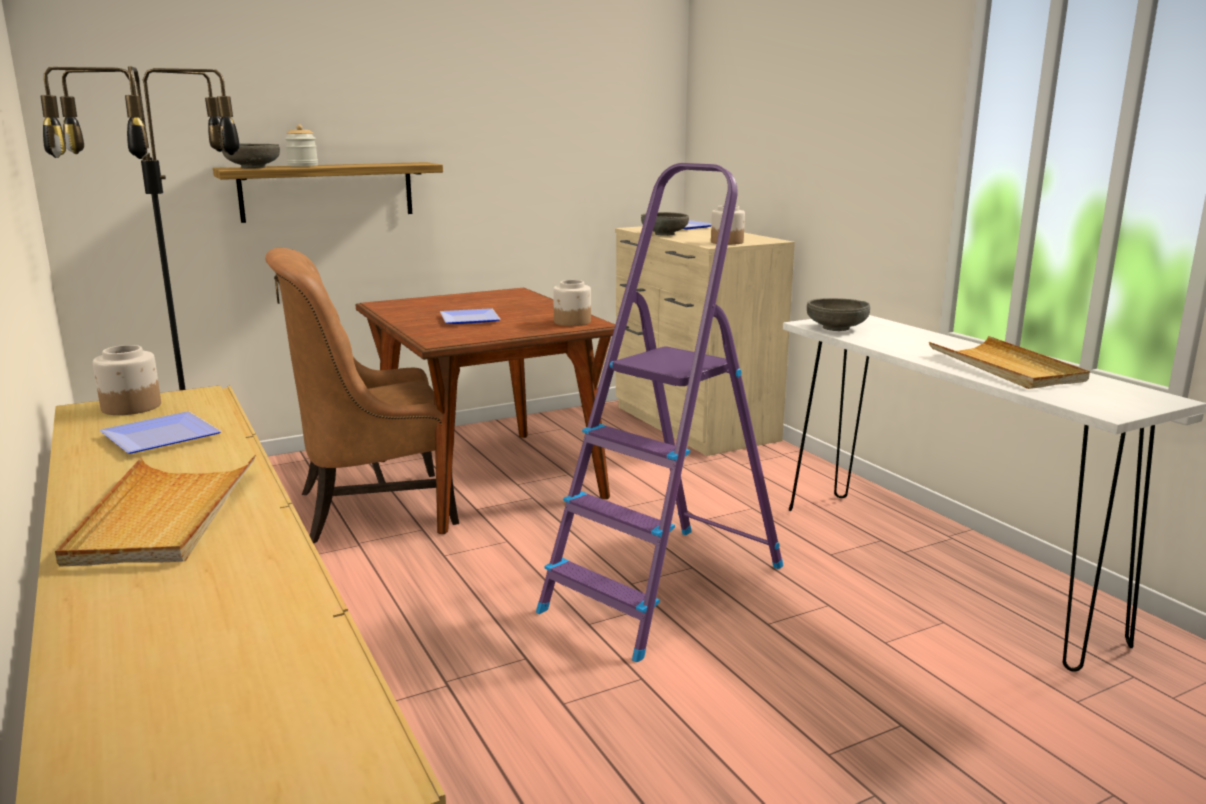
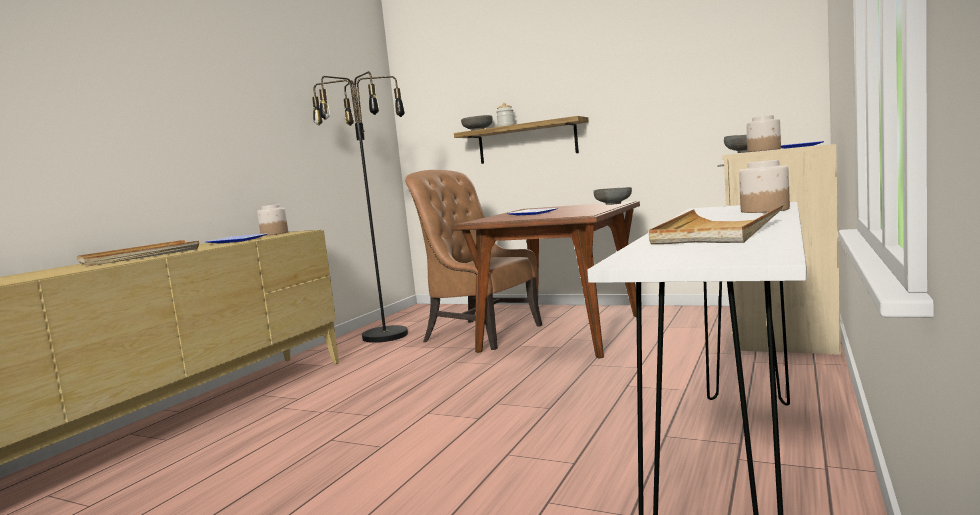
camera: 55 degrees right, 10 degrees down
(572, 322) = (576, 214): jar -> jar (764, 210)
(664, 588) = (505, 412): purple step ladder -> none
(836, 328) = (710, 210): grey bowl -> grey bowl (613, 204)

